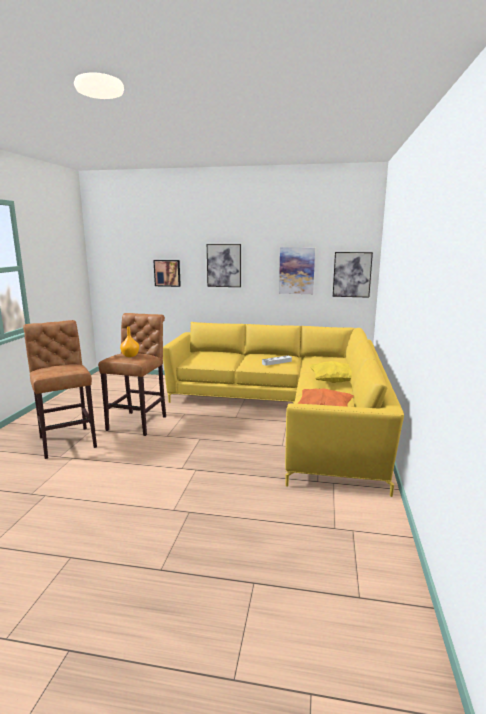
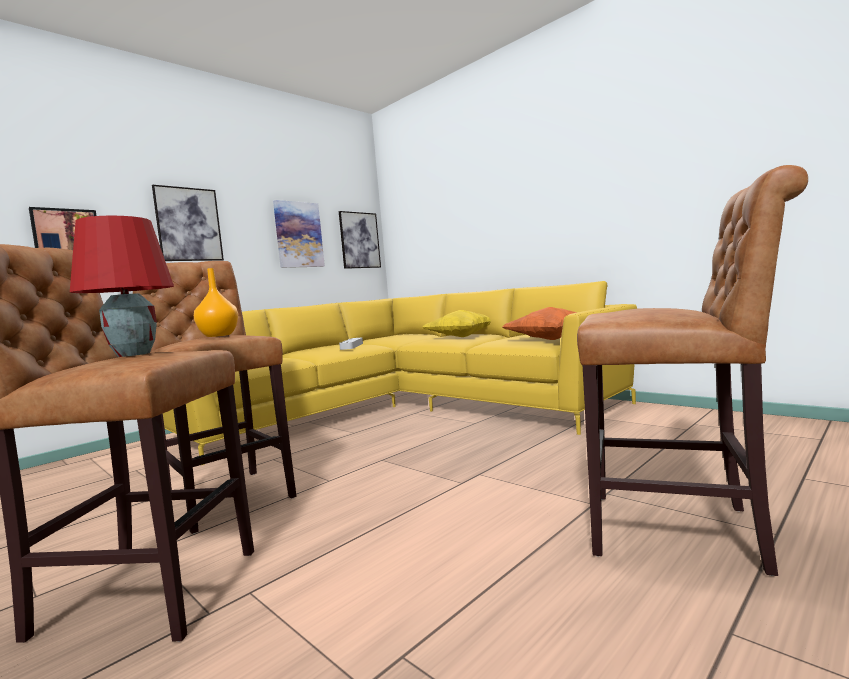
camera: 55 degrees left, 10 degrees down
(58, 368) = (132, 354): none -> red table lamp
(151, 540) = (684, 532): none -> brown stool

